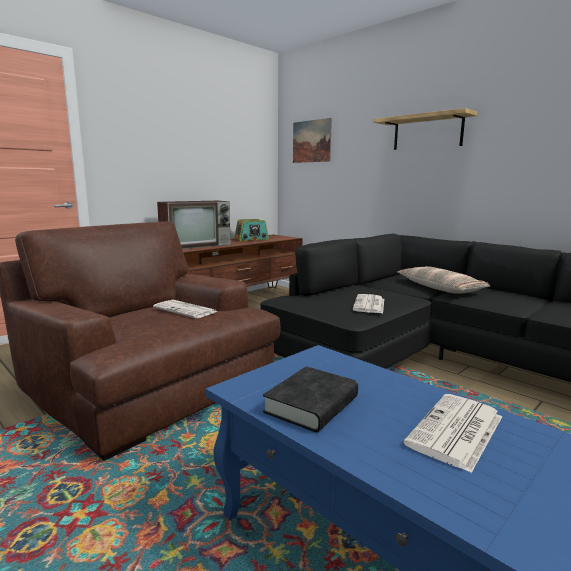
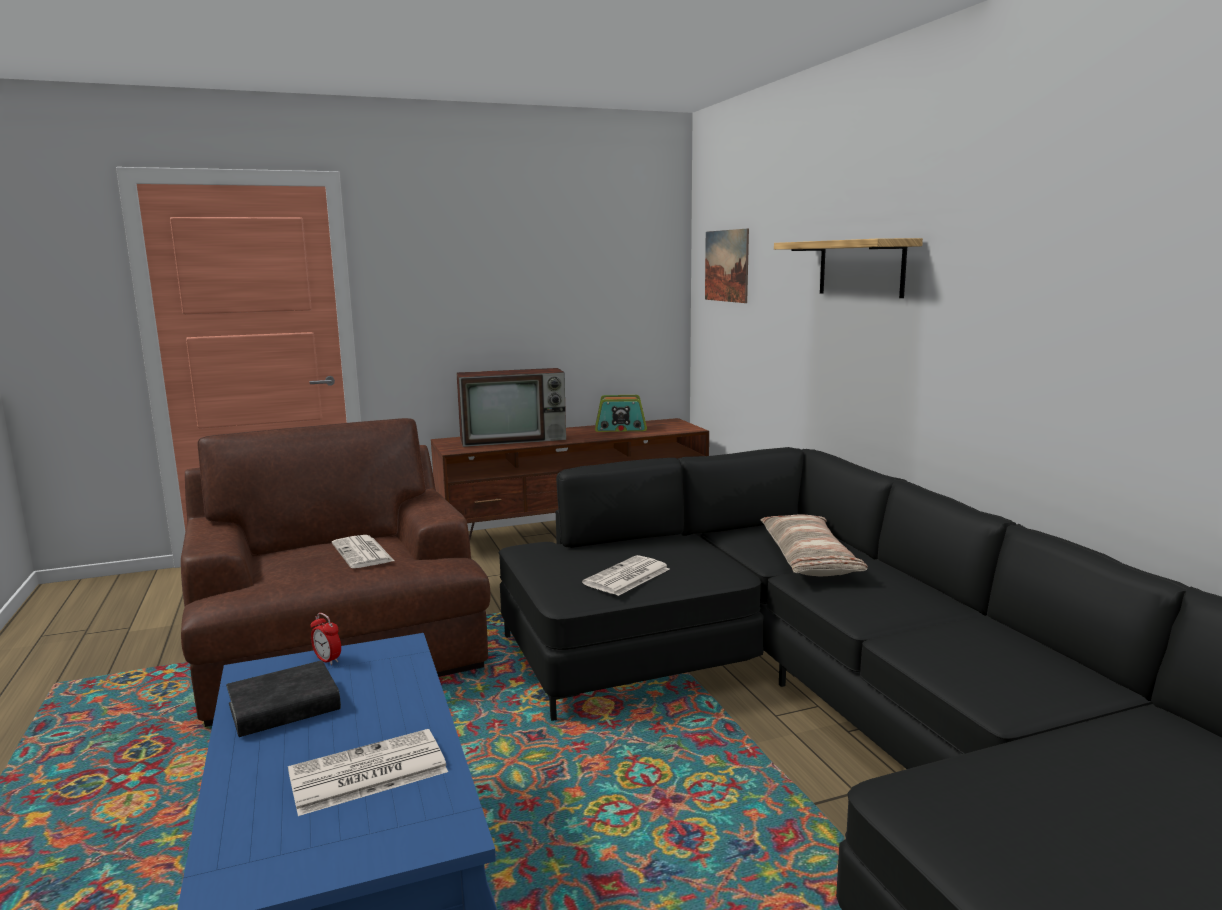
camera: 25 degrees right, 0 degrees up
(284, 370) = (327, 660): none -> alarm clock

